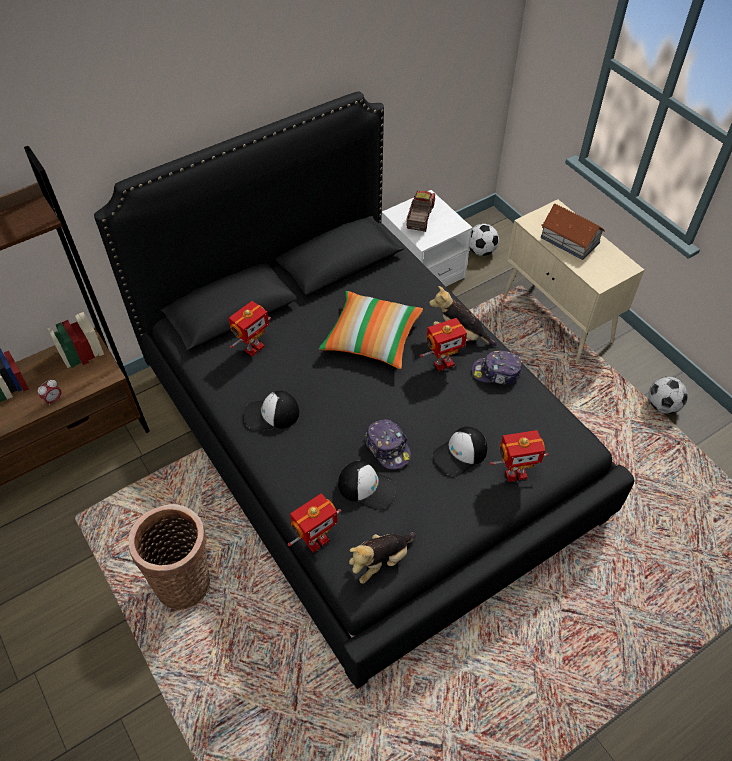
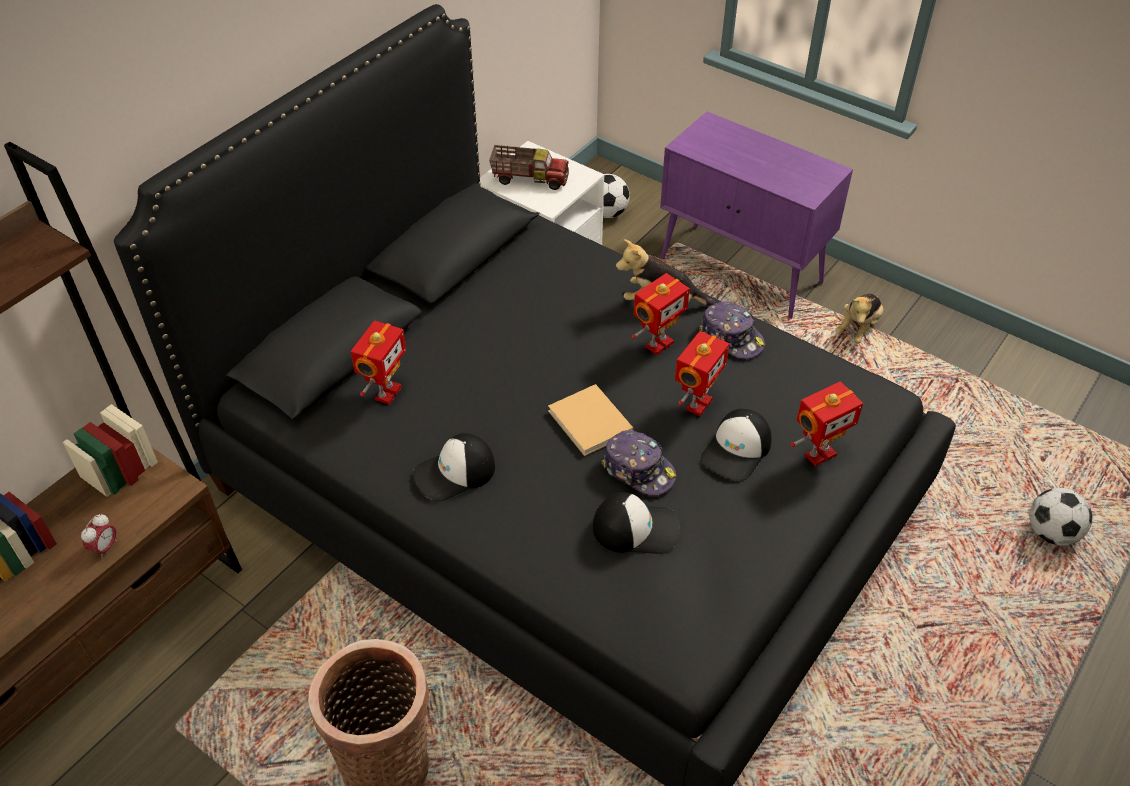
camera: 20 degrees left, 5 degrees down
(316, 541) = (600, 620): toy robot -> toy robot (697, 404)
(371, 338) = (547, 338): pillow -> none
(372, 407) = (591, 423): none -> beige book
(381, 561) = (701, 619): plush toy -> plush toy (858, 328)
(419, 218) = (529, 178): toy truck -> toy truck turned 105 degrees clockwise
(496, 372) = (731, 337): cap -> cap turned 120 degrees counterclockwise
(558, 318) = (742, 271): beige cabinet -> purple cabinet
(570, 240) = (746, 156): toy house -> none
(662, 406) = (916, 342): football -> football (1051, 533)

